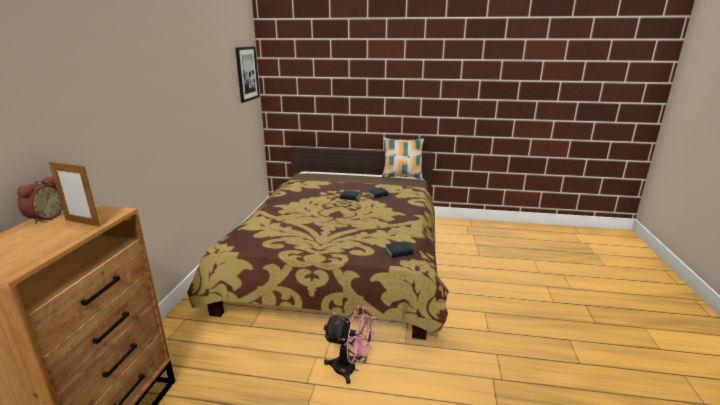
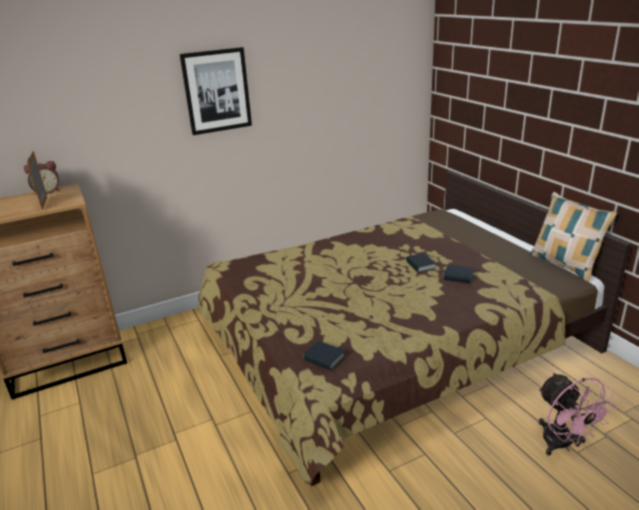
camera: 55 degrees right, 5 degrees up
(247, 73) = (399, 65): picture -> picture (217, 91)
(351, 369) = (213, 452): pink fan -> pink fan (563, 445)

